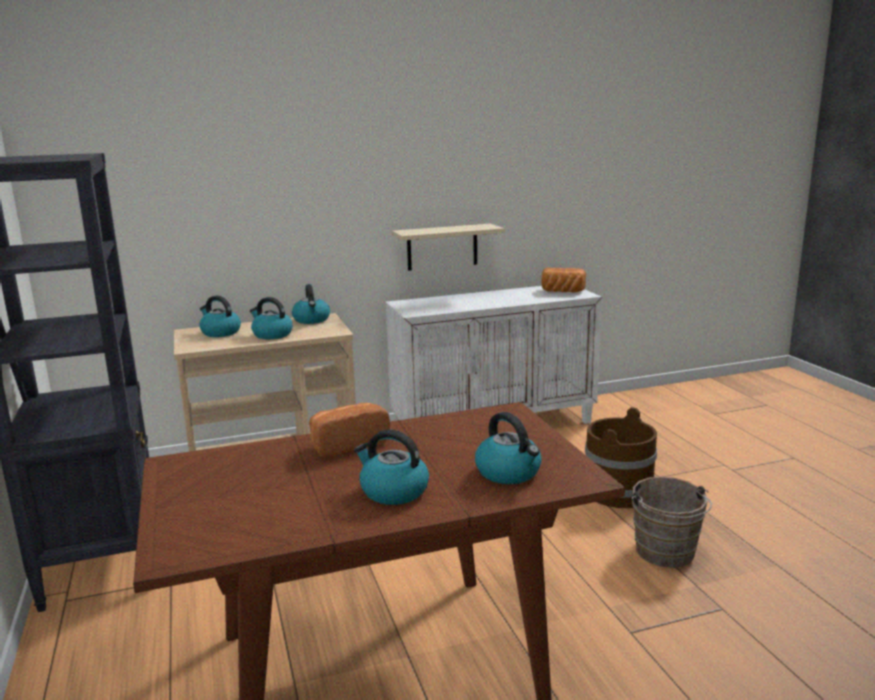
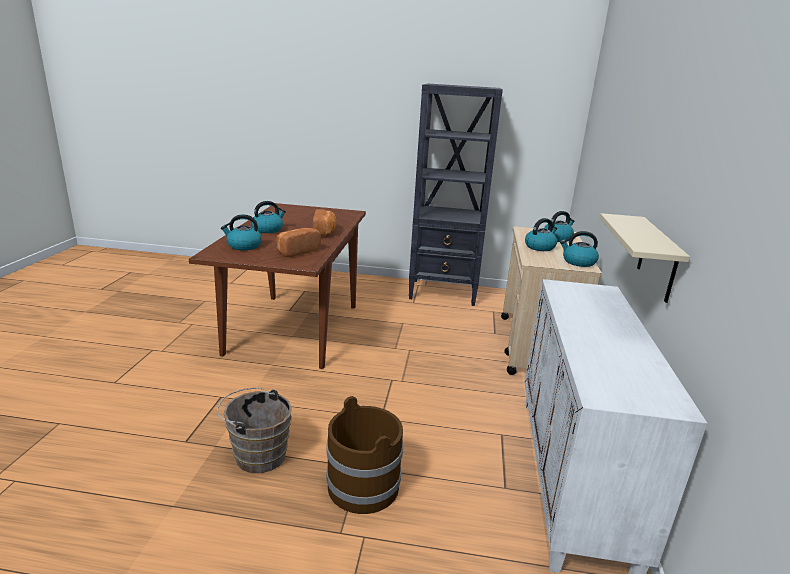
camera: 115 degrees right, 5 degrees up
(562, 292) = (626, 386): bread -> bread (296, 251)

